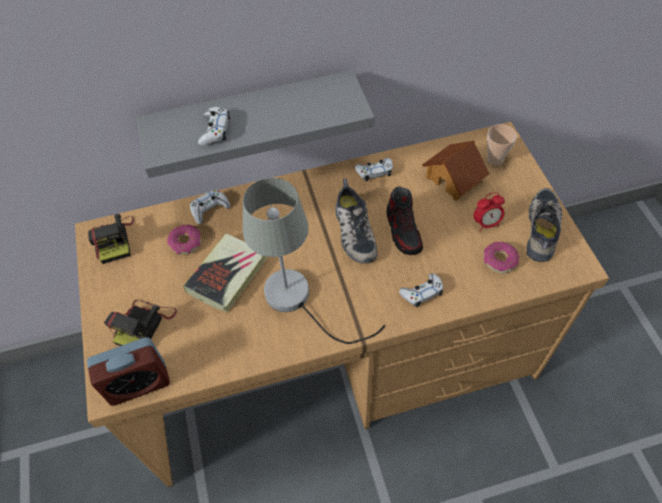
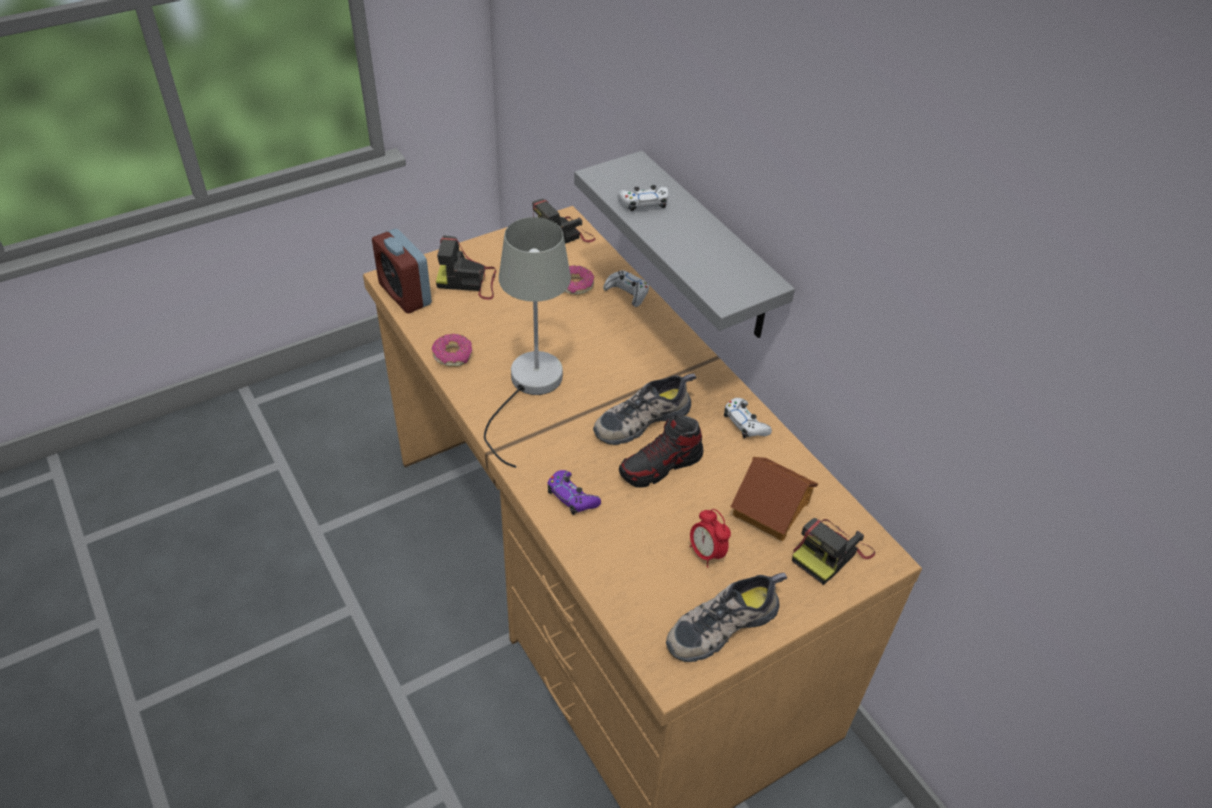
camera: 70 degrees right, 10 degrees down
(227, 275) = (545, 326): book -> none
(422, 292) = (572, 497): white game controller -> purple game controller
(495, 159) = (830, 553): cup -> camera
(499, 260) = (648, 573): donut -> donut (453, 355)
(543, 230) = (721, 623): shoe -> shoe turned 150 degrees clockwise

